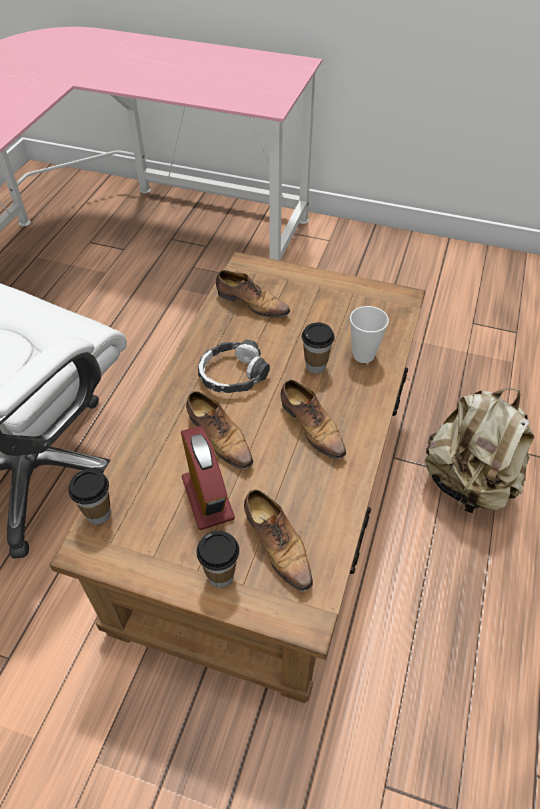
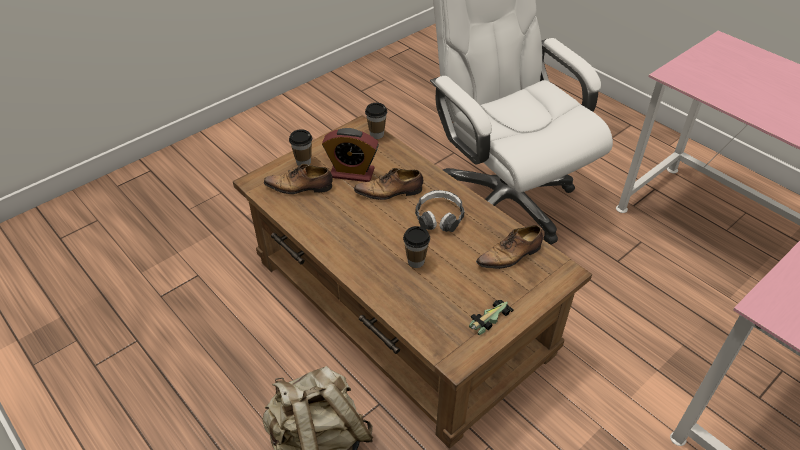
camera: 120 degrees right, 5 degrees down
(312, 427) = (364, 235): shoe -> none
(341, 293) = (489, 319): none -> toy car
(363, 355) = (406, 294): cup -> none

